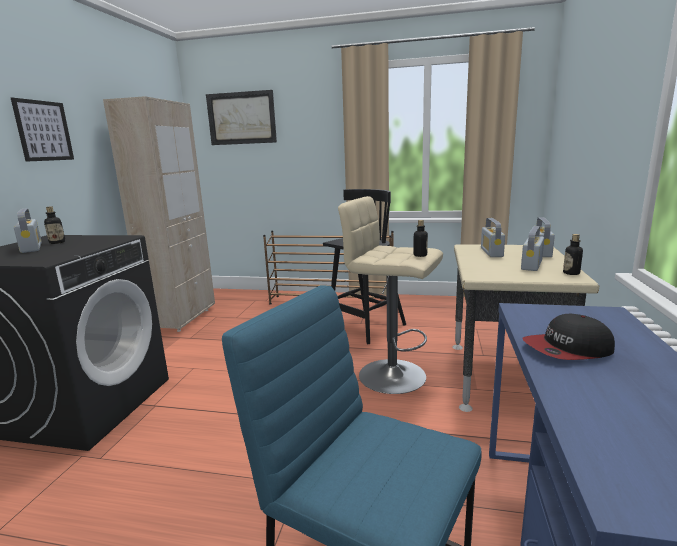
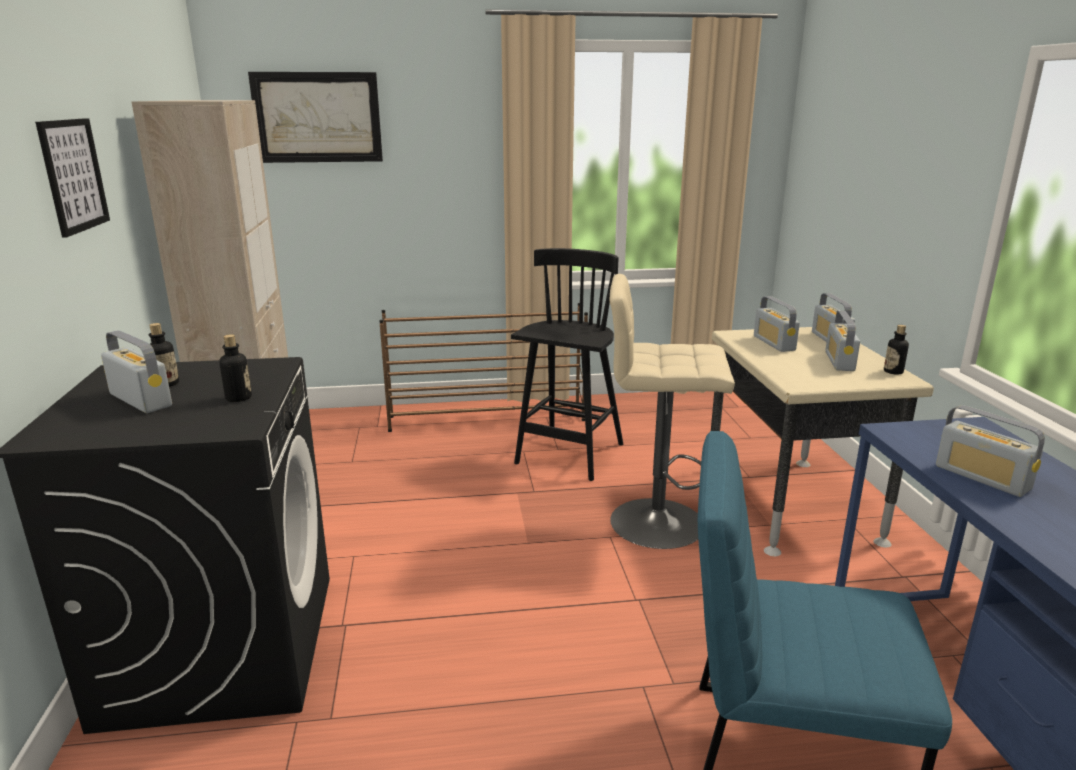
camera: 20 degrees left, 5 degrees up
(420, 255) = (710, 358): bottle -> bottle (238, 398)
(567, 349) = (982, 477): cap -> radio

